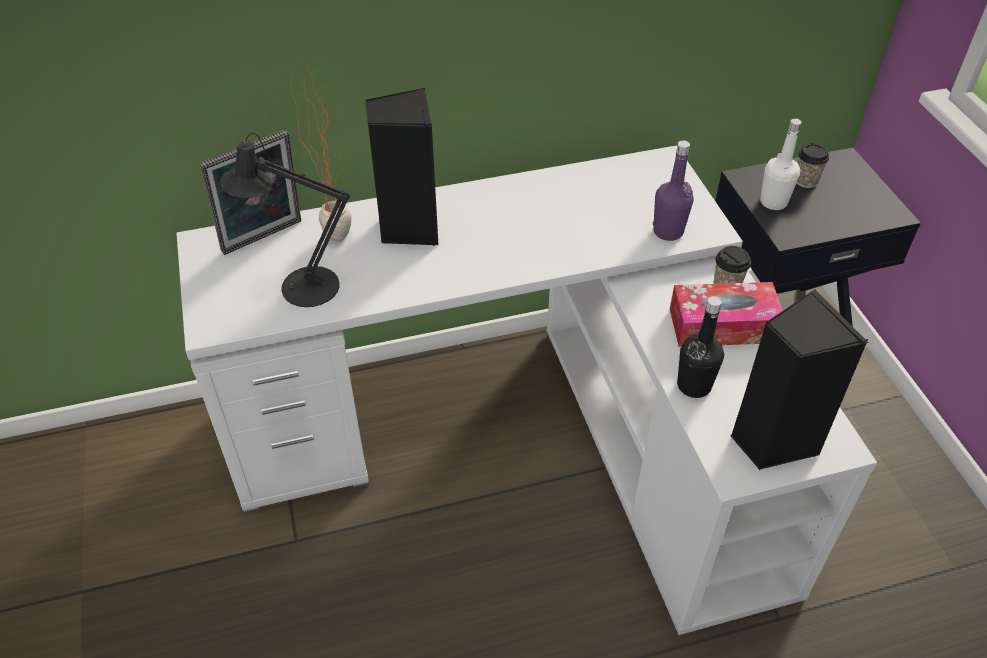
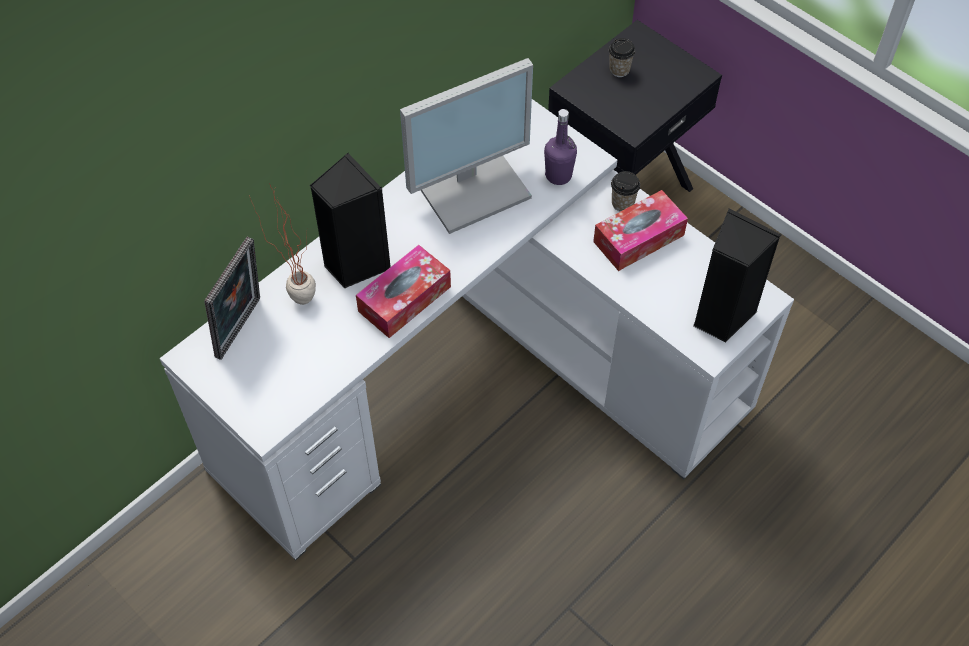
camera: 30 degrees left, 10 degrees up
(301, 288) = (310, 359): black table lamp -> none
(431, 275) = (404, 299): none -> tissue box
(572, 207) = (471, 184): none -> monitor
(694, 385) = (647, 298): black bottle -> none
(773, 202) = (606, 102): white bottle -> none

